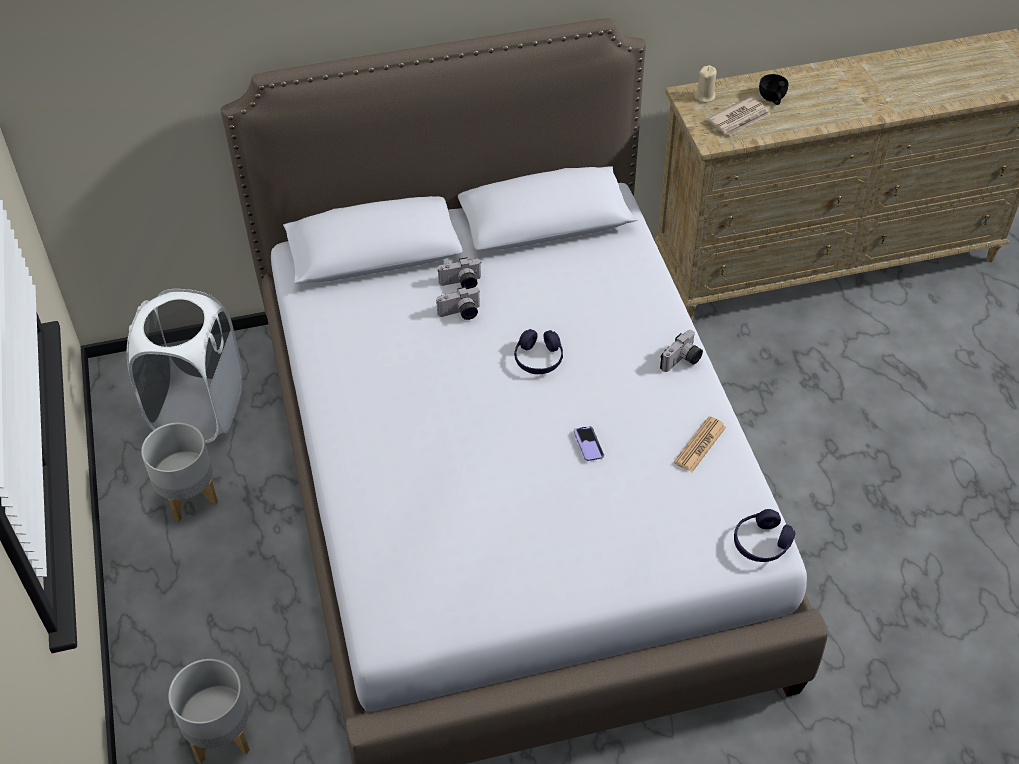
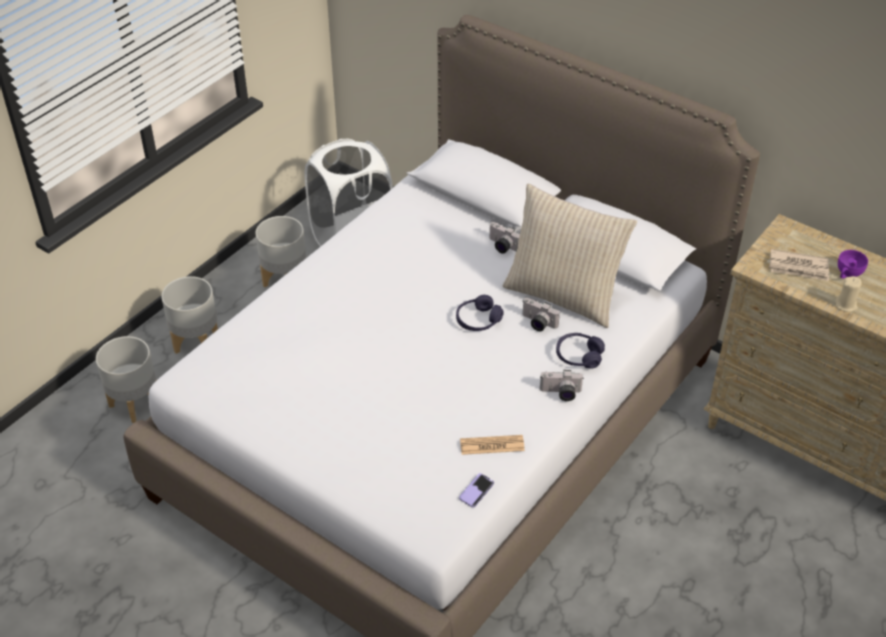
camera: 50 degrees right, 5 degrees down
(192, 626) = (197, 342): none -> grey planter
(460, 314) = (475, 262): camera -> camera (537, 323)
(567, 284) = (563, 295): none -> beige pillow
(588, 444) = (430, 387): phone -> phone (476, 491)
(705, 96) = (798, 237): beige candle -> beige candle (846, 305)
(761, 543) = (436, 528): purple headphones -> purple headphones (579, 356)
(772, 99) = (847, 273): black cup -> purple cup

